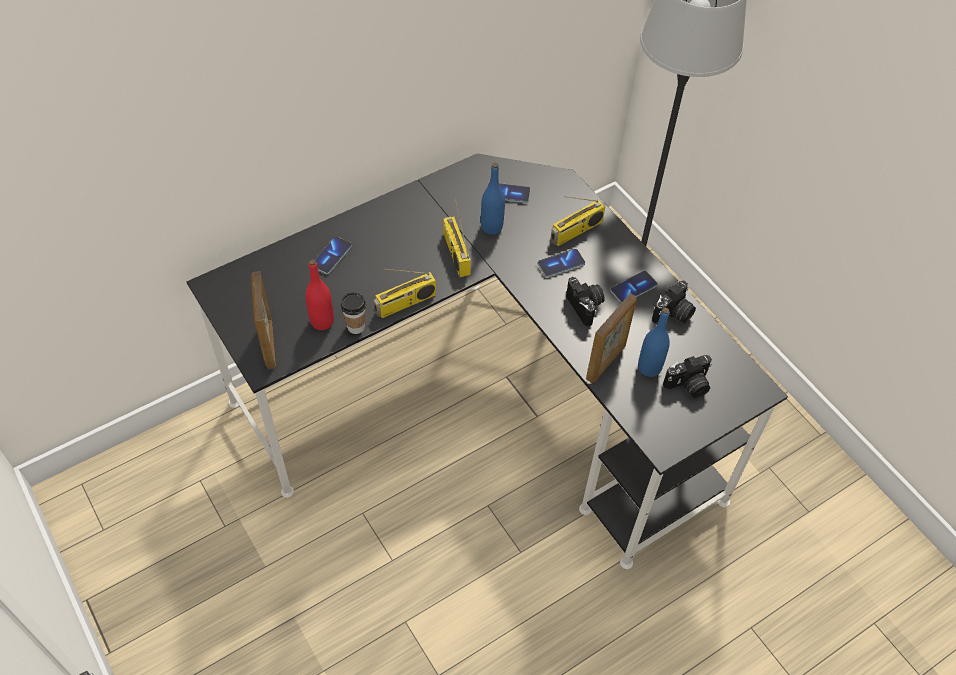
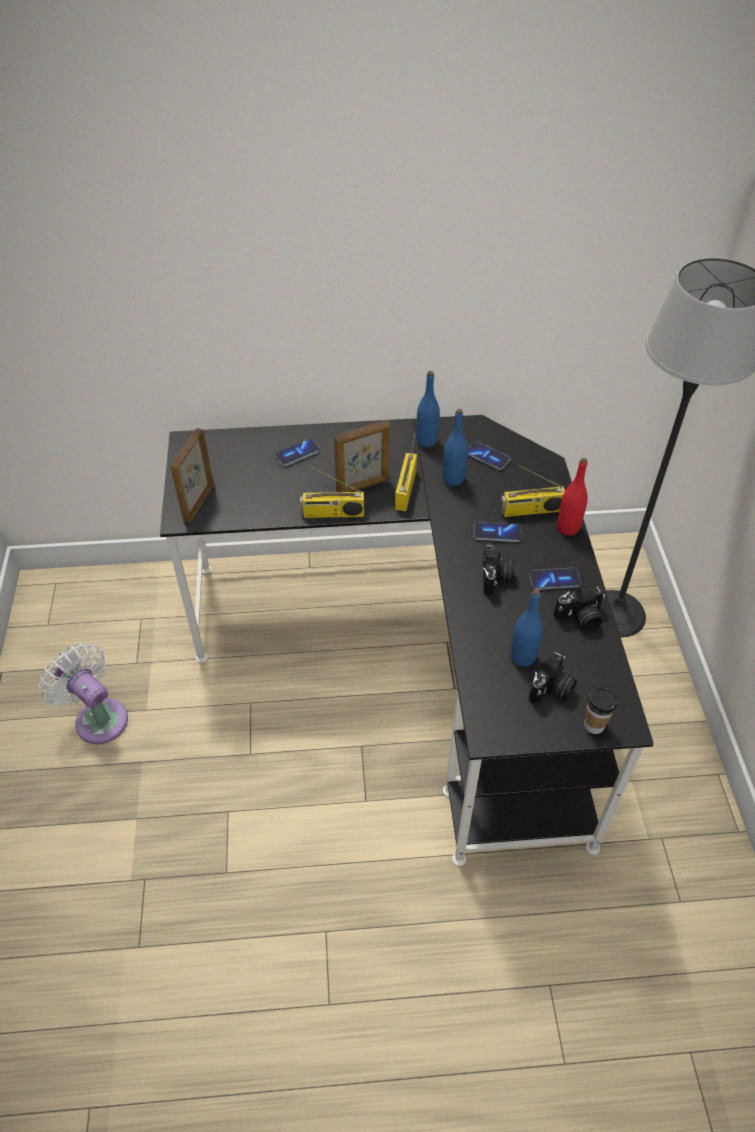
camera: 30 degrees right, 5 degrees down
(221, 596) = (98, 717): none -> white fan
(322, 321) = (253, 501): red bottle -> red bottle (568, 528)
(356, 327) = (277, 516): cup -> cup (594, 725)
(444, 198) = (426, 441): none -> blue bottle
(606, 362) = (483, 634): picture frame -> picture frame (363, 486)
(688, 385) = (552, 689): camera -> camera turned 60 degrees counterclockwise

